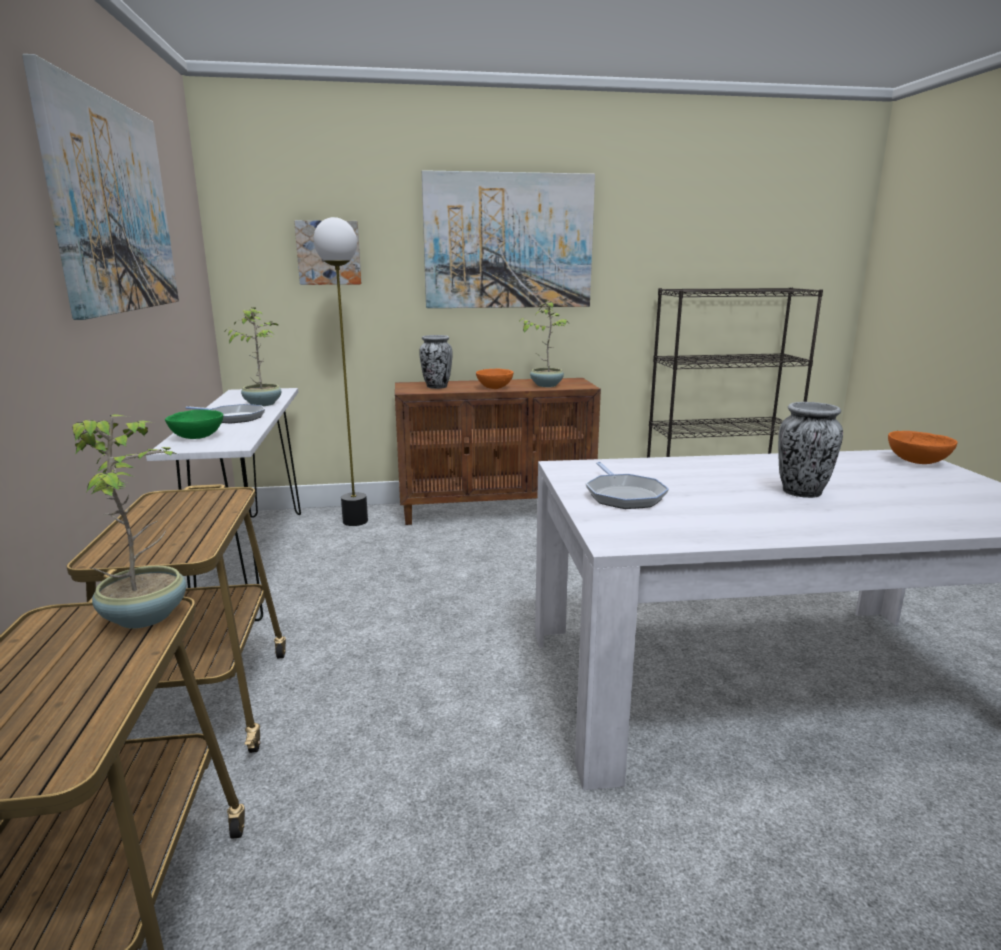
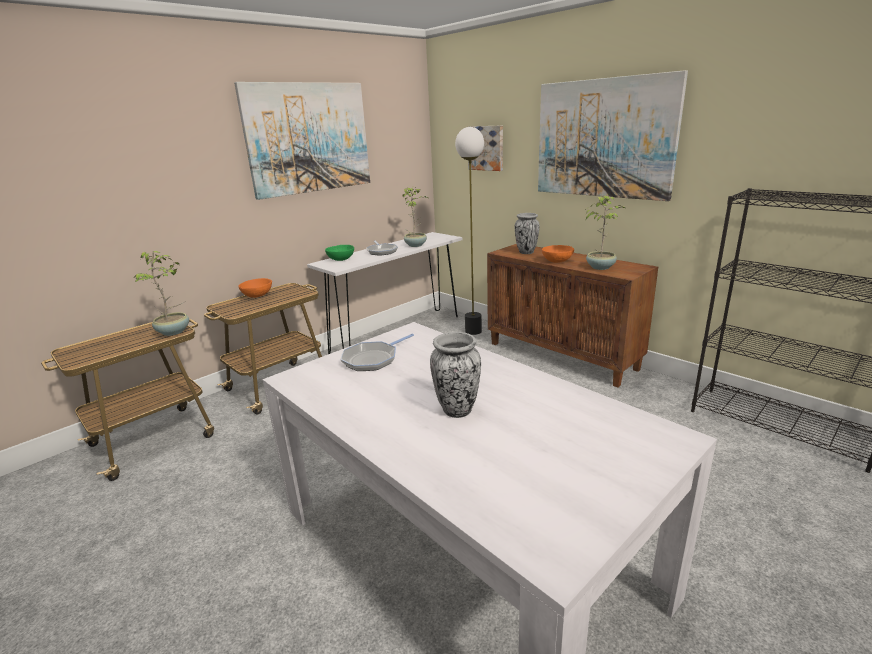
camera: 55 degrees right, 5 degrees up
(916, 461) = (655, 446): orange bowl -> orange bowl (258, 296)

